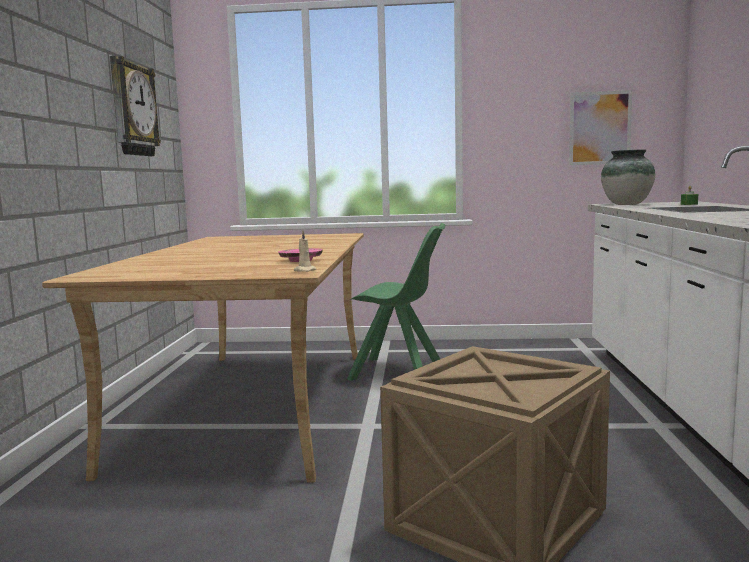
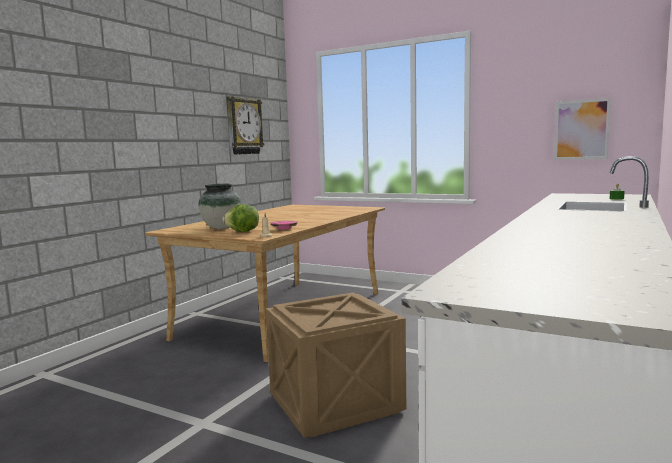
camera: 25 degrees right, 0 degrees up
(243, 269) = (243, 232): none -> lettuce
(399, 372) = (393, 306): green chair -> none
(626, 204) = (572, 196): vase -> vase (221, 228)

